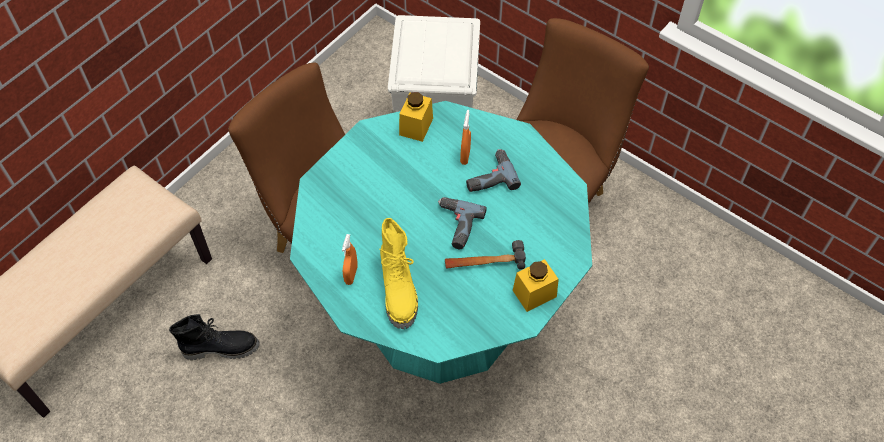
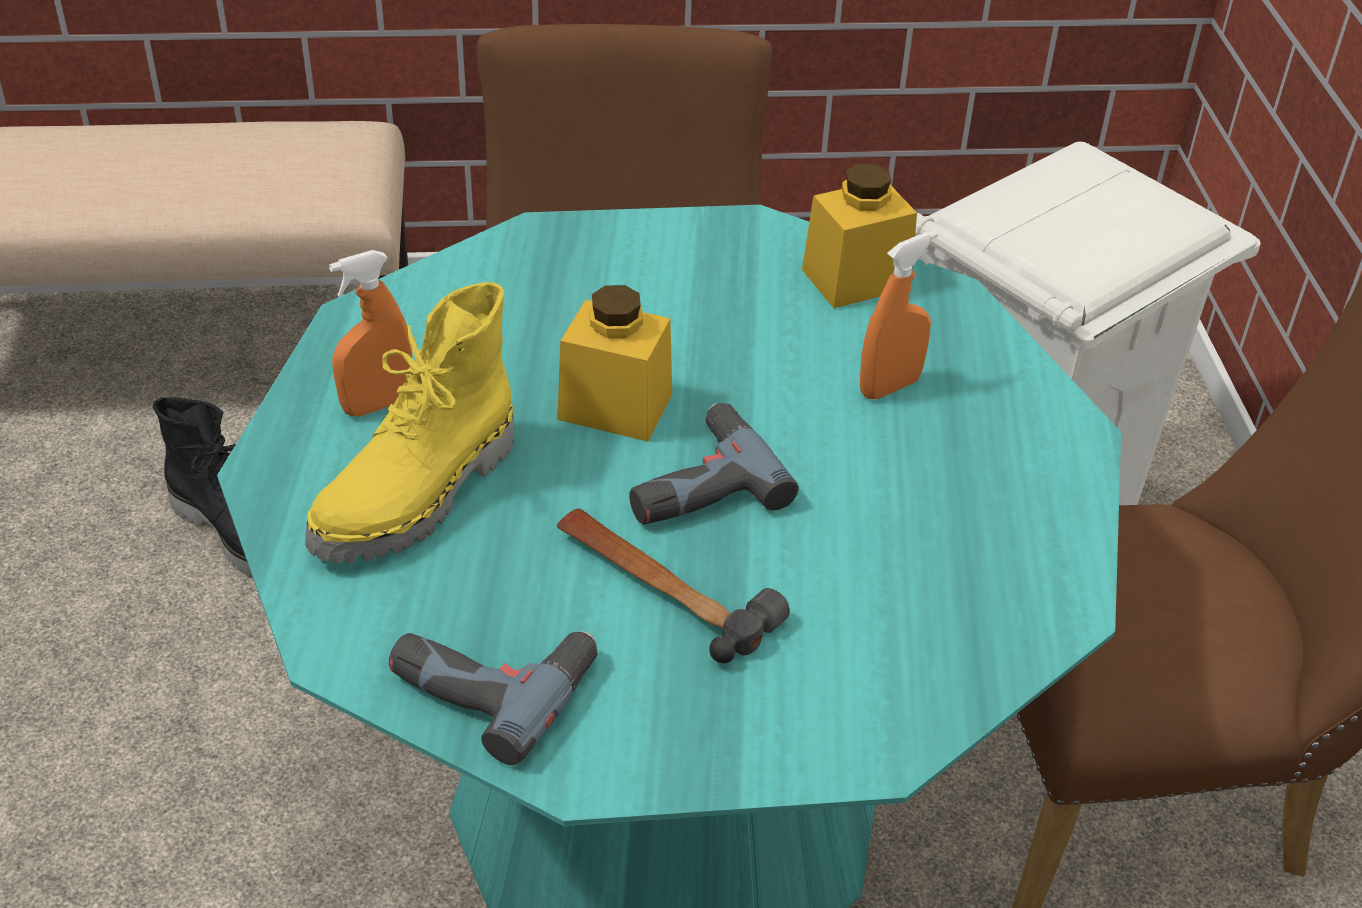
camera: 45 degrees right, 15 degrees down
(489, 176) = (892, 453): power drill -> power drill (493, 680)
(534, 293) = (681, 734): yellow jar -> yellow jar (615, 407)

